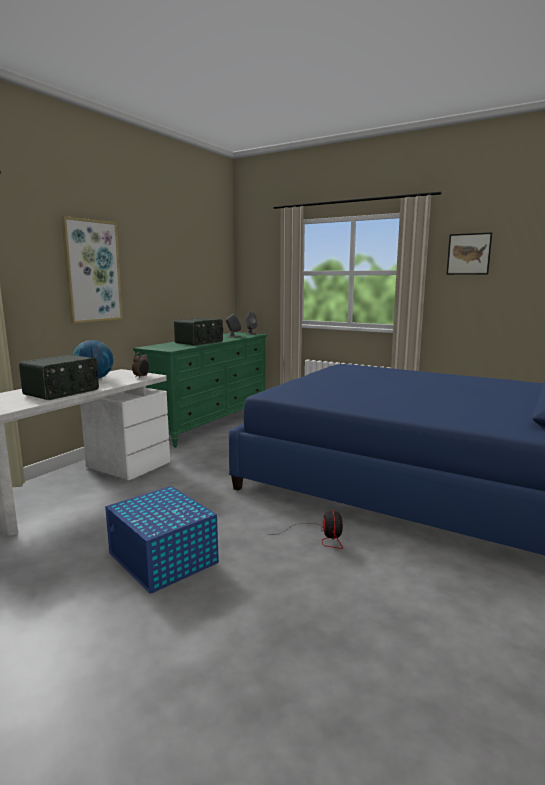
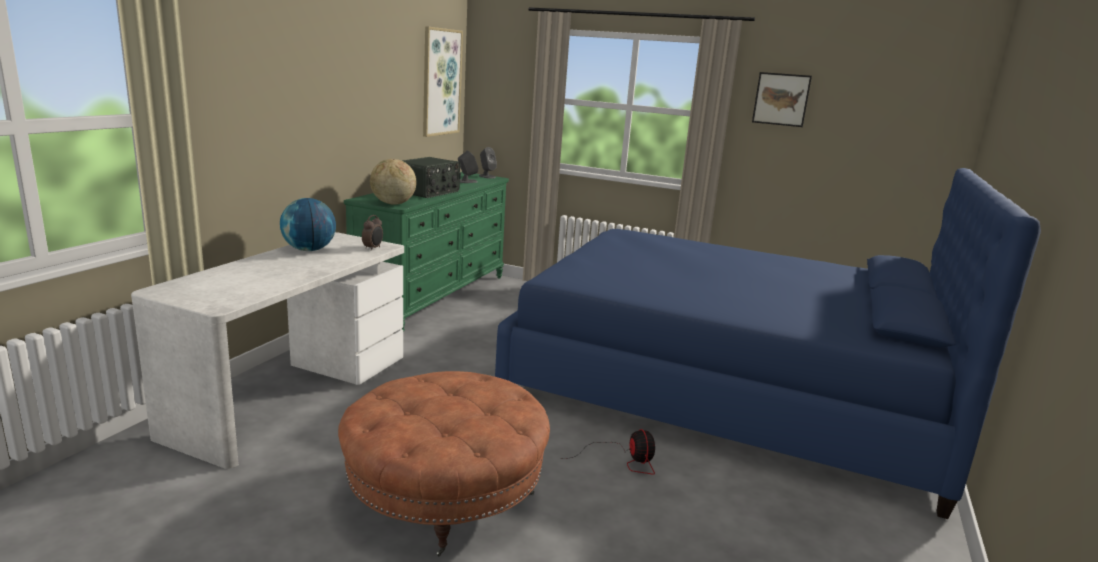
camera: 10 degrees left, 5 degrees up
(62, 392) = (282, 275): radio -> none
(92, 271) = (298, 97): picture -> picture (441, 82)
(163, 559) = (445, 495): blue storage box -> brown ottoman
(167, 349) = (393, 204): none -> globe

